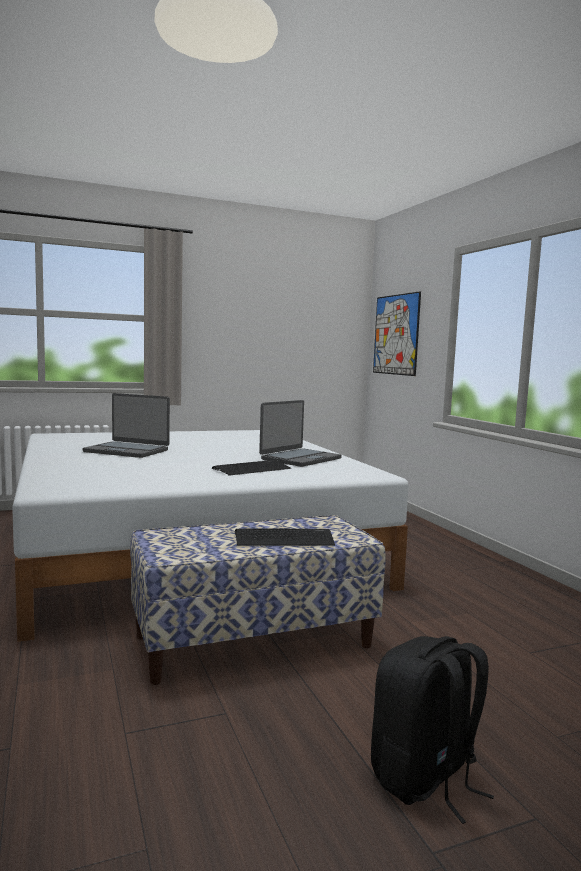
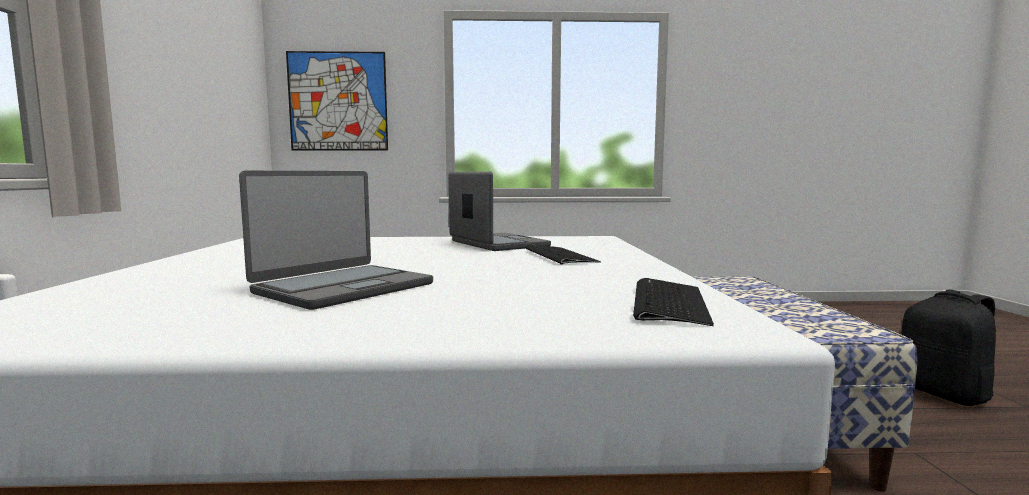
camera: 70 degrees left, 0 degrees up
(284, 539) = (761, 294): keyboard -> keyboard (668, 303)

